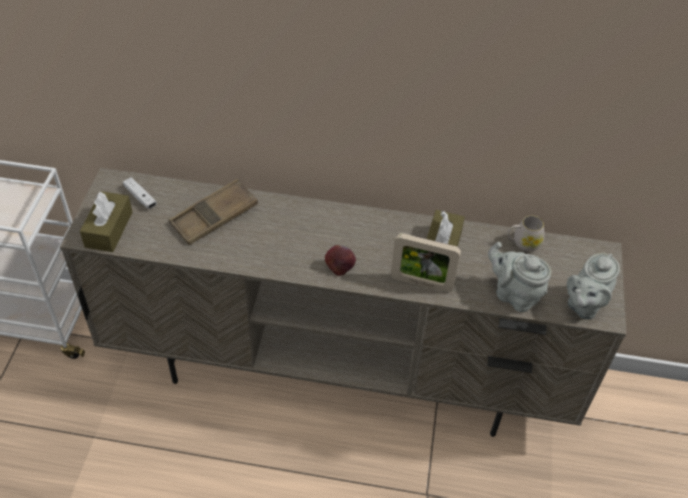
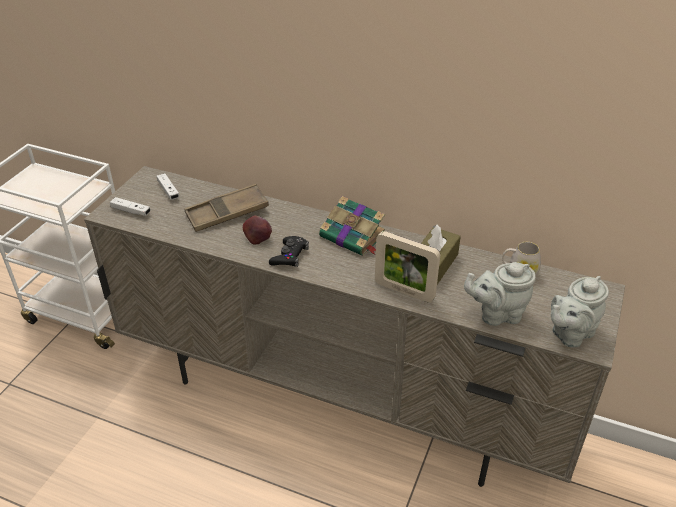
camera: 15 degrees right, 10 degrees down
(109, 229) = (131, 211): brown tissue box -> white game controller
(297, 260) = (289, 256): none -> black game controller
(340, 267) = (329, 267): apple -> apple (258, 238)
(354, 227) = (354, 237): none -> book
(514, 295) = (497, 314): grey teapot -> grey teapot turned 60 degrees counterclockwise

